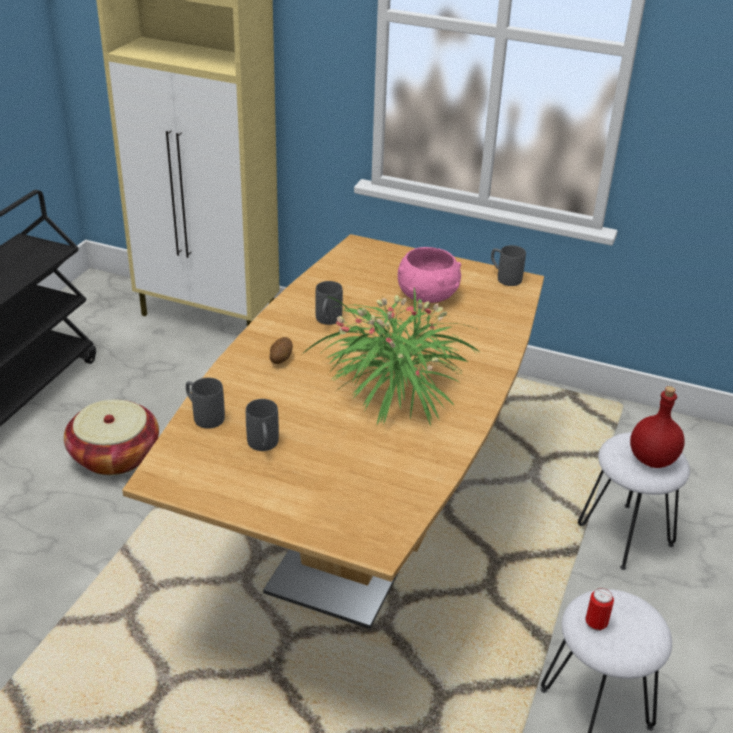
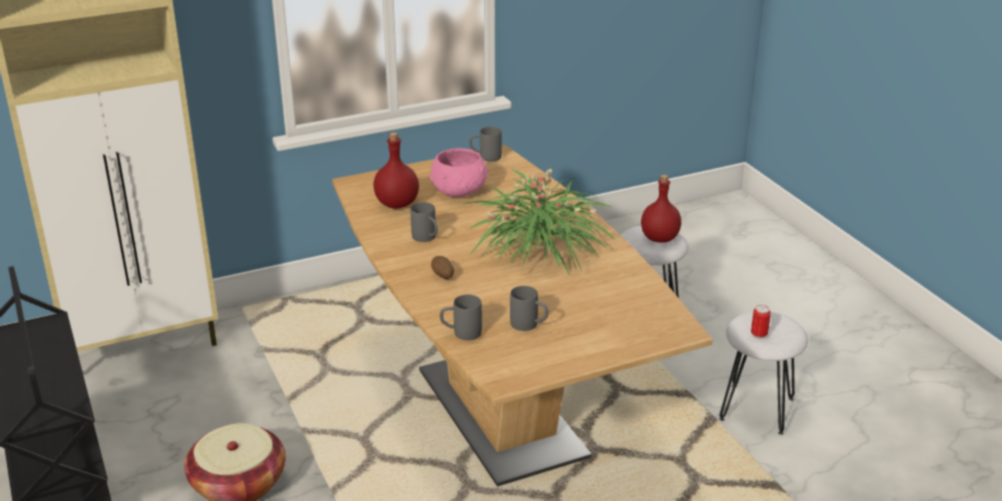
camera: 45 degrees left, 5 degrees down
(357, 279) = (396, 204): none -> red bottle

